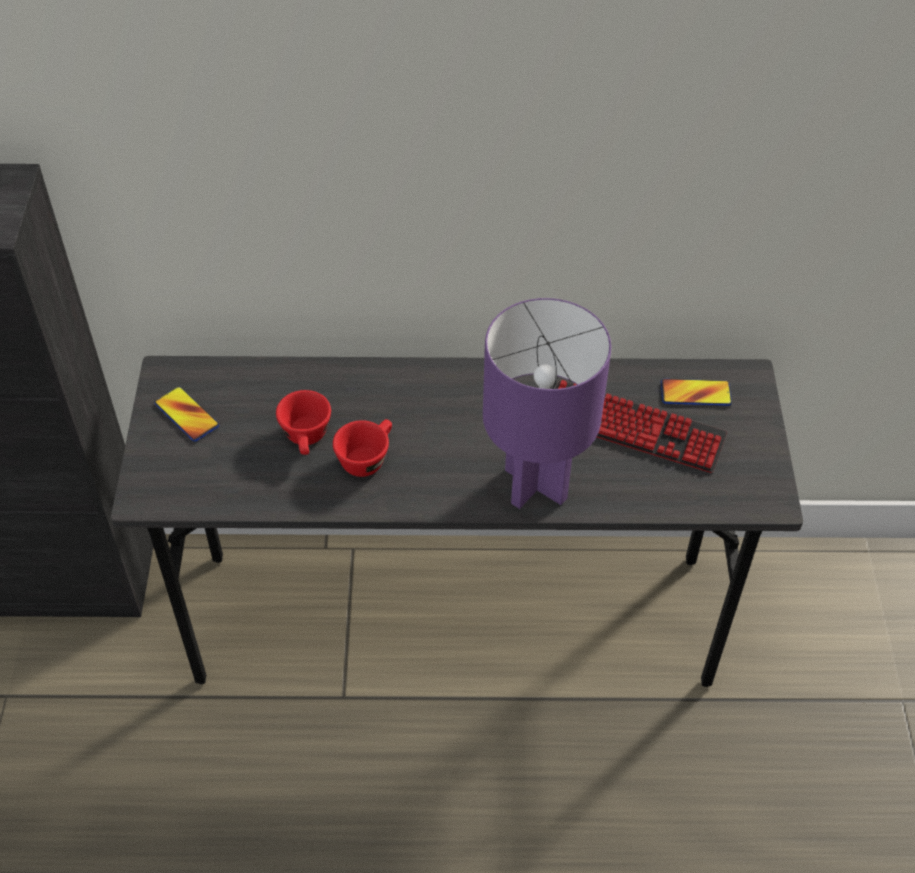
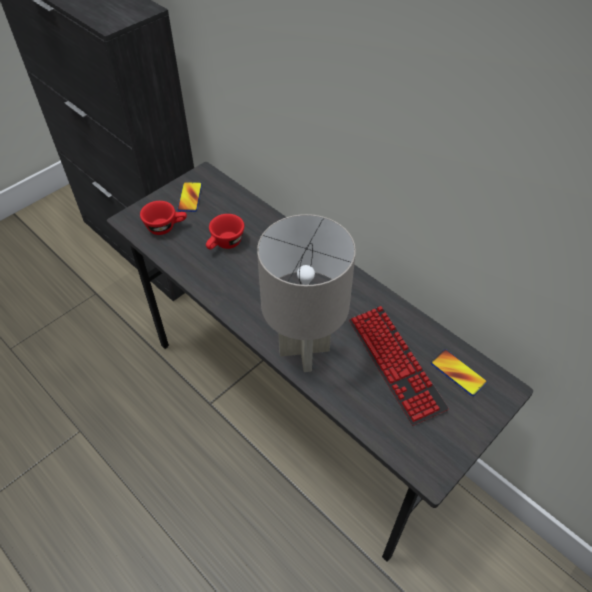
camera: 45 degrees right, 0 degrees up
(367, 457) = (240, 273): red cup -> red cup (166, 227)
(534, 484) = (303, 350): purple table lamp -> grey table lamp

